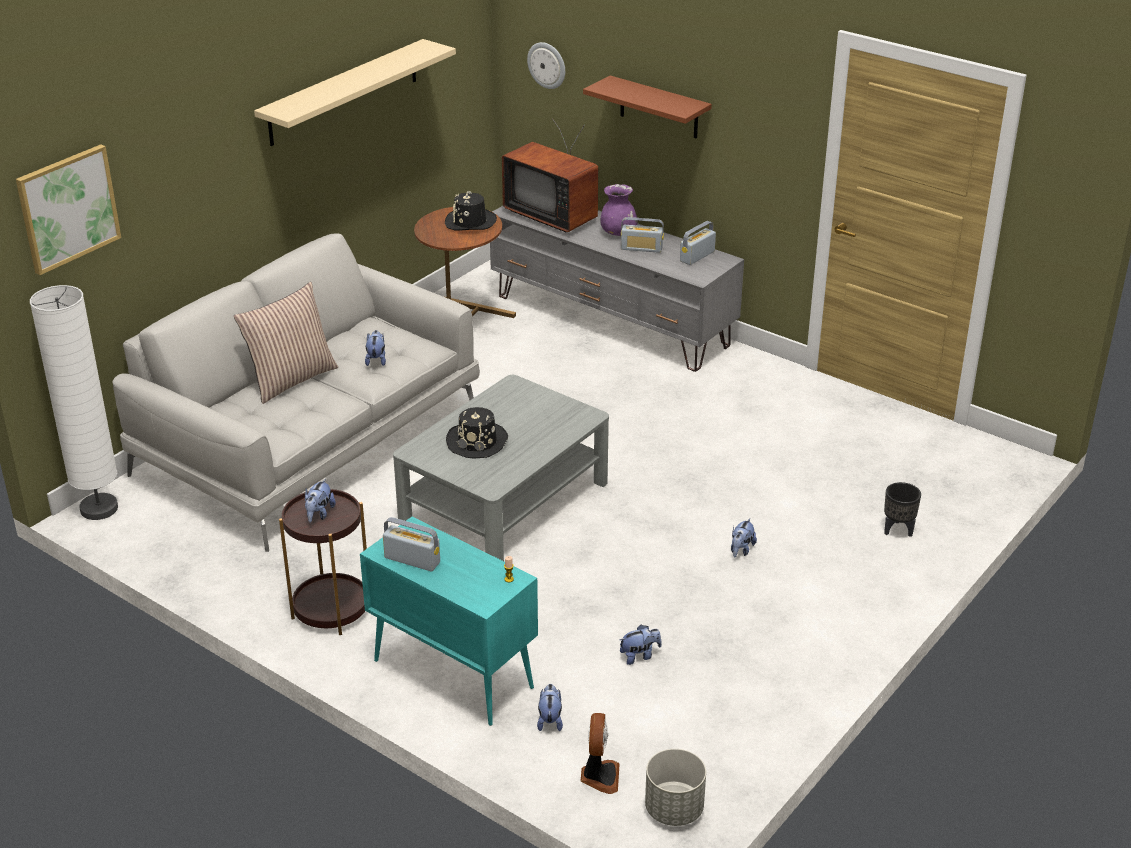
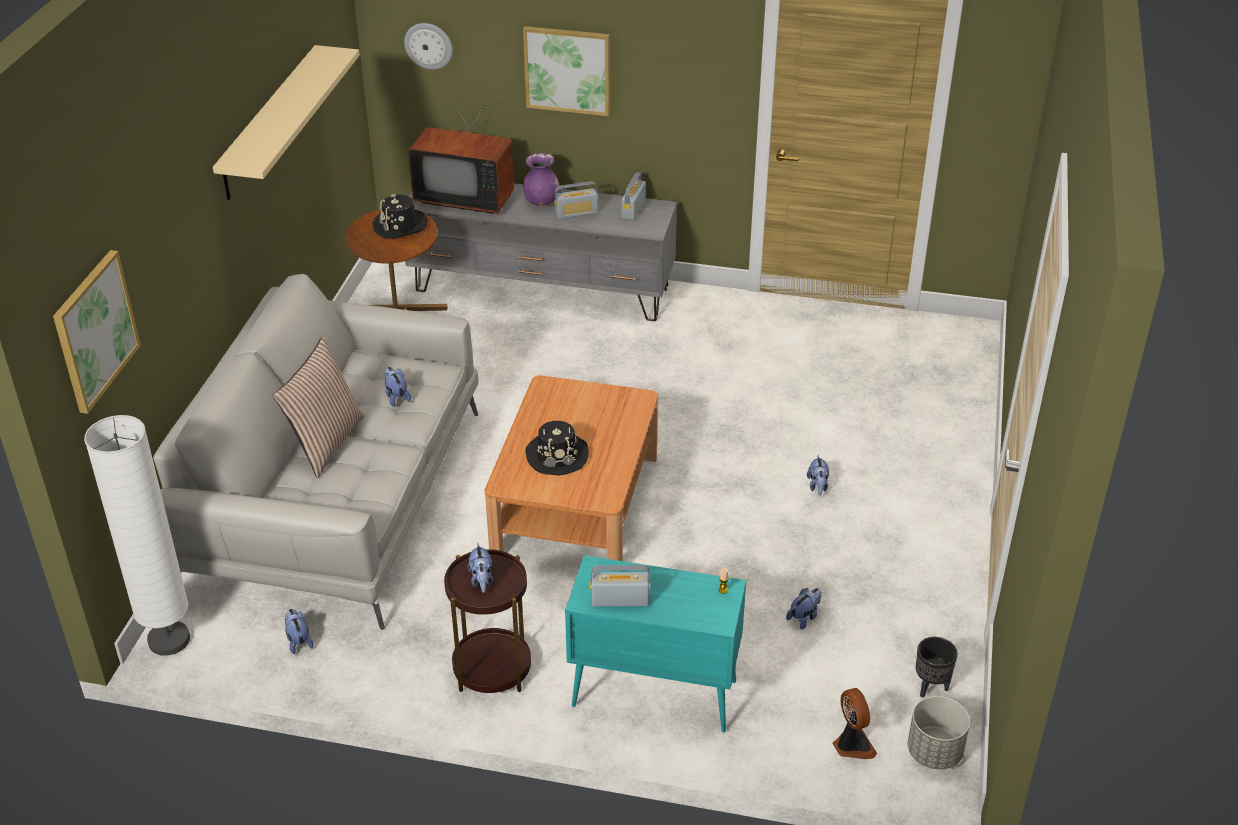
camera: 25 degrees left, 5 degrees up
(504, 501) = (575, 504): grey coffee table -> brown coffee table
(550, 720) = (772, 707): plush toy -> plush toy (298, 641)
(659, 108) = (567, 70): brown shelf -> picture
(898, 530) = (932, 427): black planter -> black planter (931, 687)

